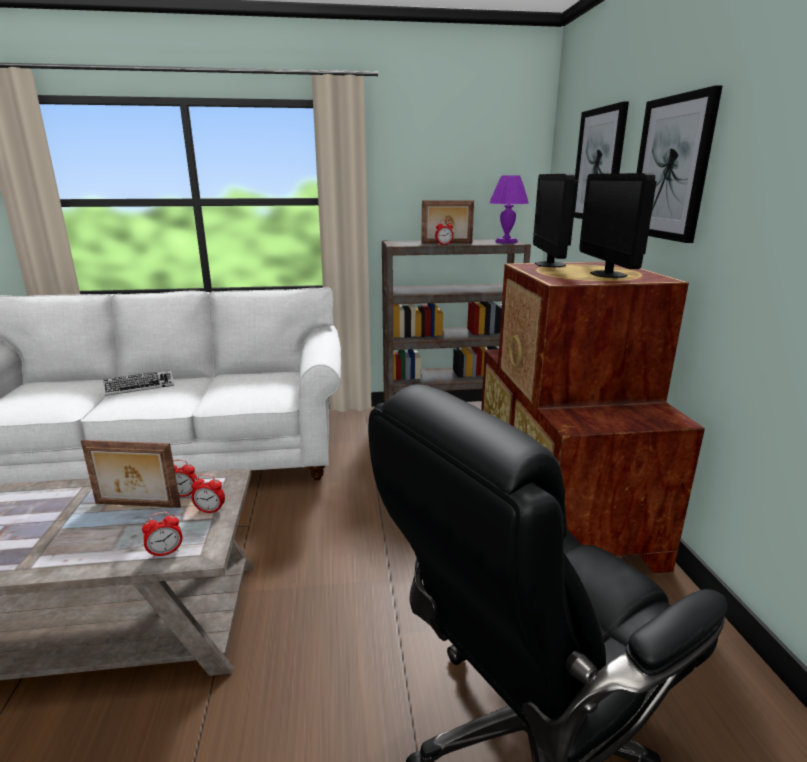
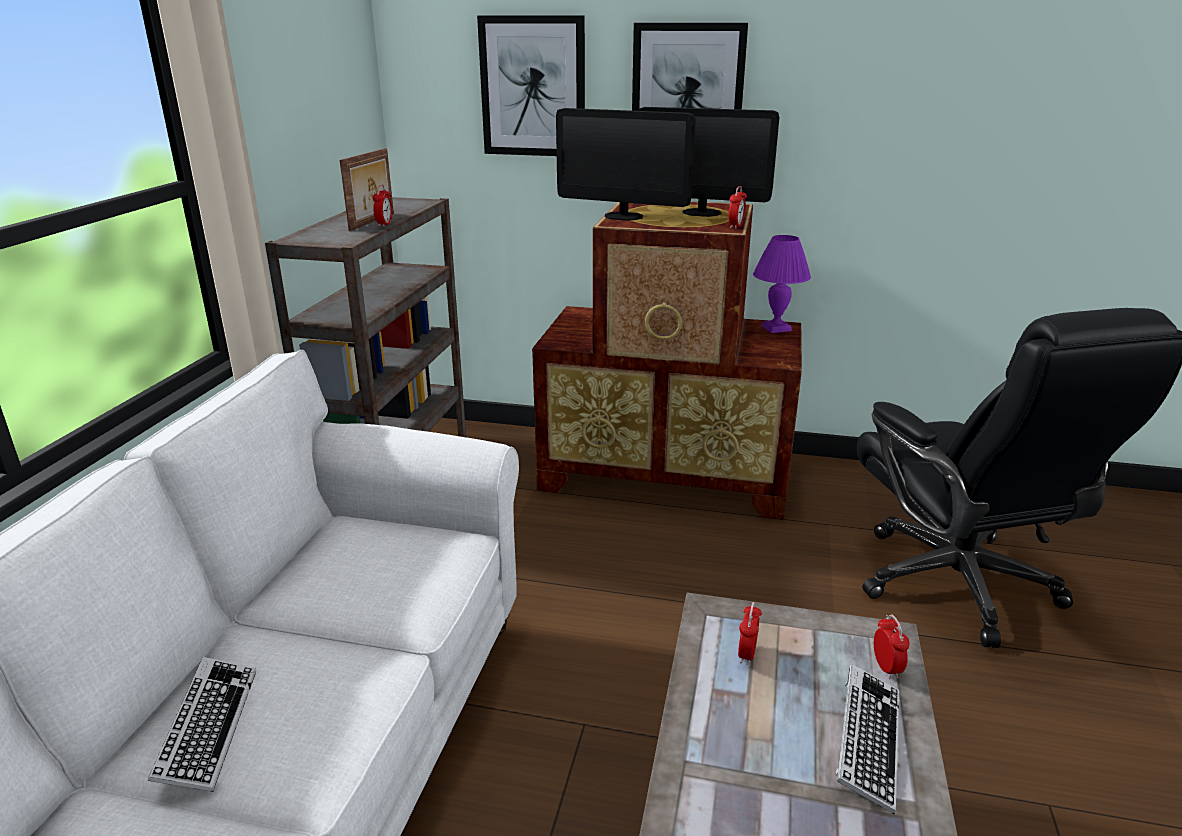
camera: 70 degrees left, 5 degrees up
(90, 546) = (867, 741): none -> keyboard
(137, 506) = (766, 701): picture frame -> none
(210, 511) = (795, 630): alarm clock -> alarm clock (736, 226)
(506, 242) = (410, 202): purple table lamp -> purple table lamp (775, 328)

